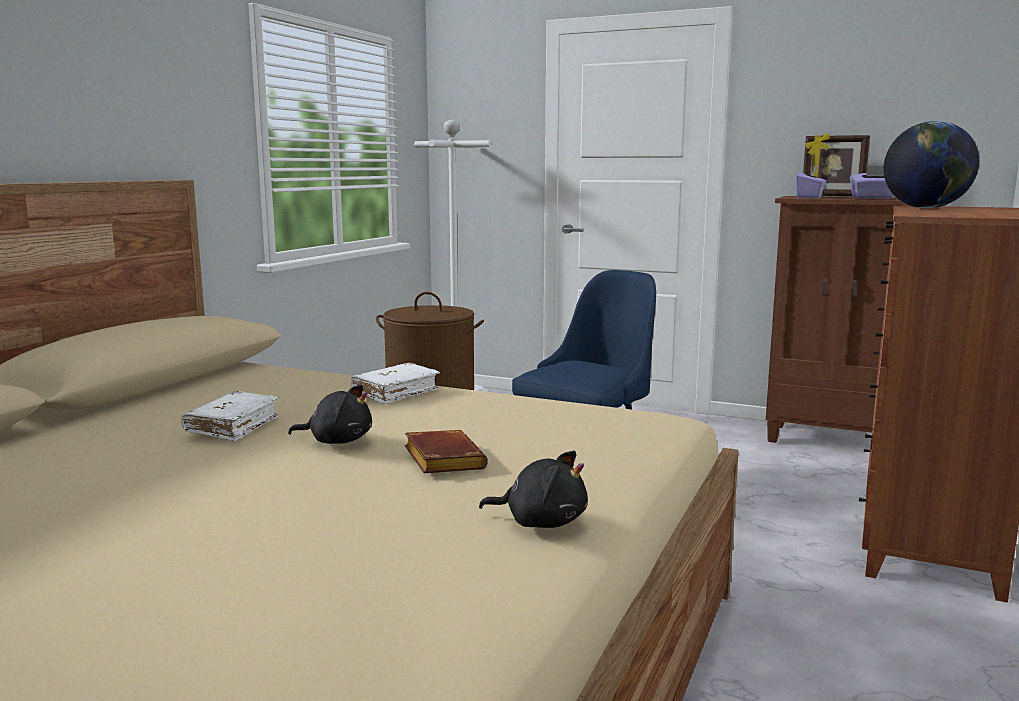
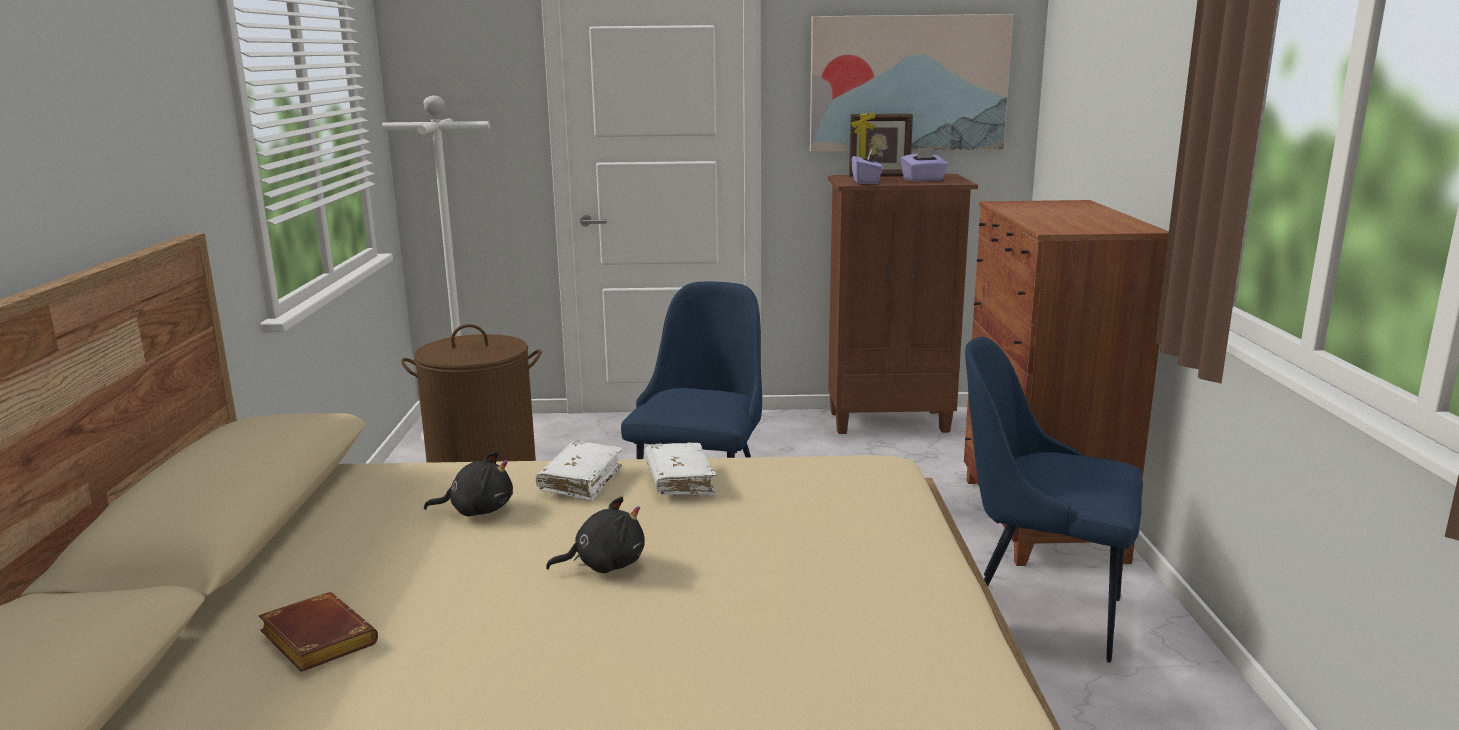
camera: 25 degrees left, 5 degrees up
(233, 427) = (454, 571): white book -> white book (679, 481)
(441, 459) = (742, 565): brown book -> brown book (314, 640)
(541, 522) = (921, 619): black plush toy -> black plush toy (477, 510)
(856, 622) = (1040, 614): none -> blue chair
(873, 108) = (908, 83): none -> picture
(926, 208) = (1023, 209): globe -> none

